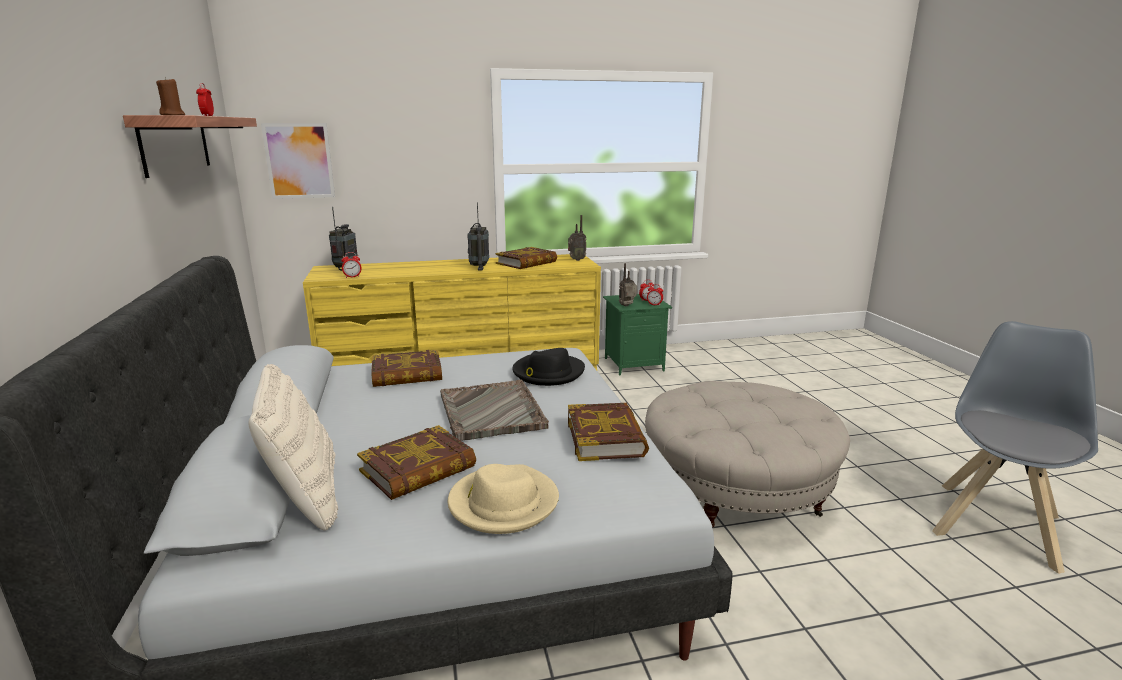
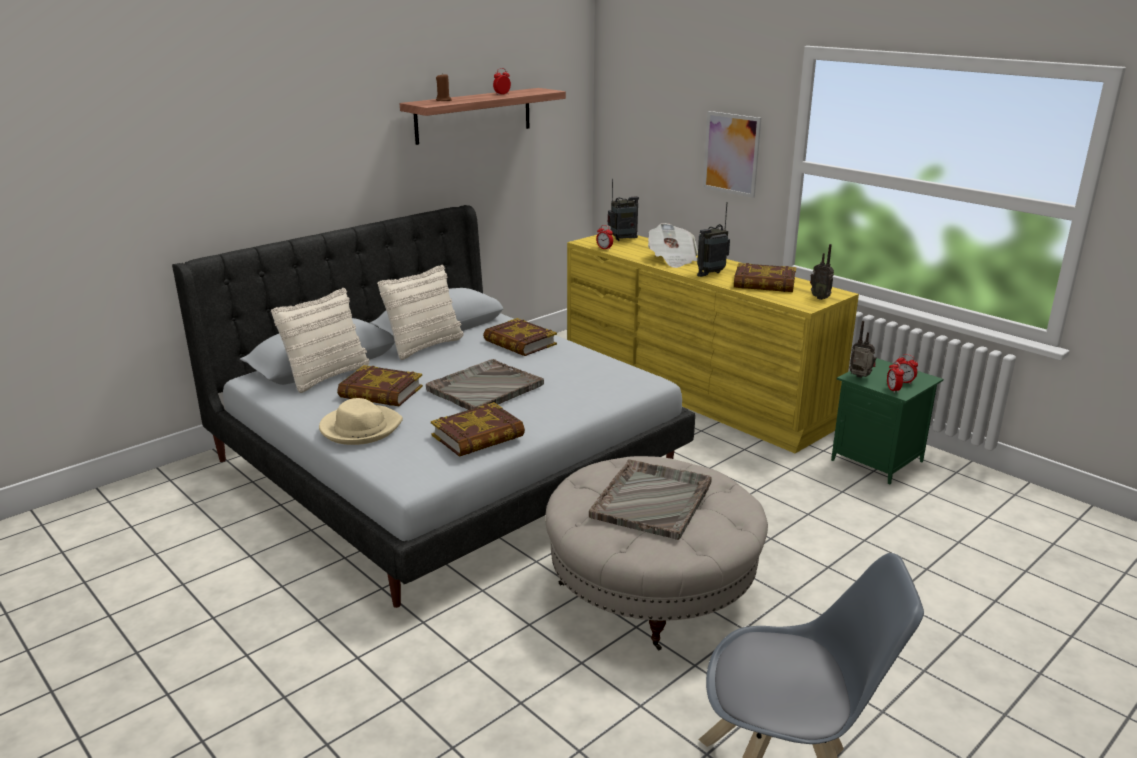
camera: 60 degrees right, 5 degrees up
(299, 161) = (633, 127): picture -> picture (731, 153)
(328, 418) = (424, 346): none -> beige pillow
(427, 268) = (672, 259): none -> newspaper
(547, 373) = (586, 387): black hat -> none
(746, 410) = (652, 500): none -> grey tray

